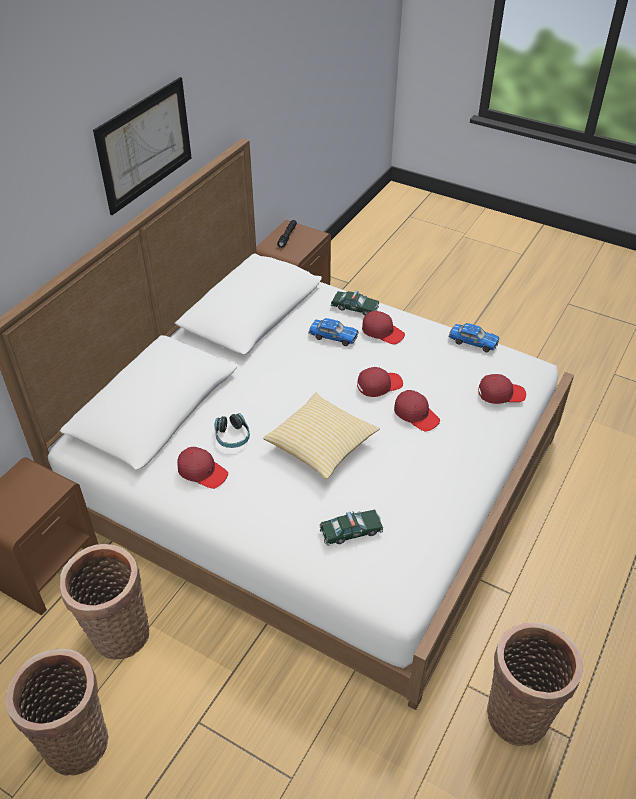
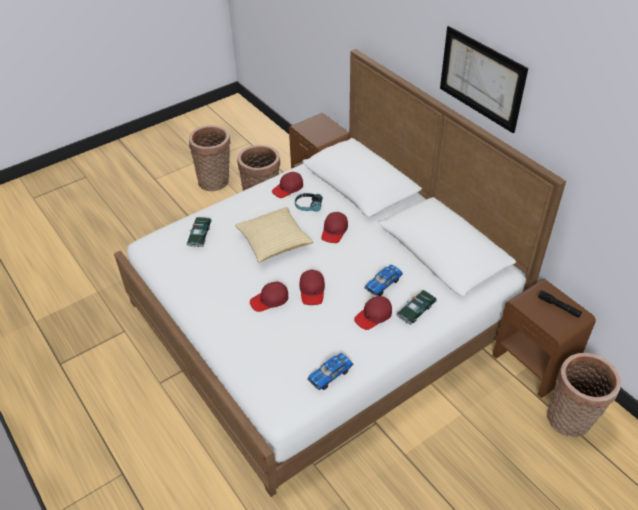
camera: 115 degrees right, 0 degrees up
(500, 394) = (258, 362): red cap -> red cap (334, 231)
(519, 711) = (92, 347): basket -> basket (571, 420)

